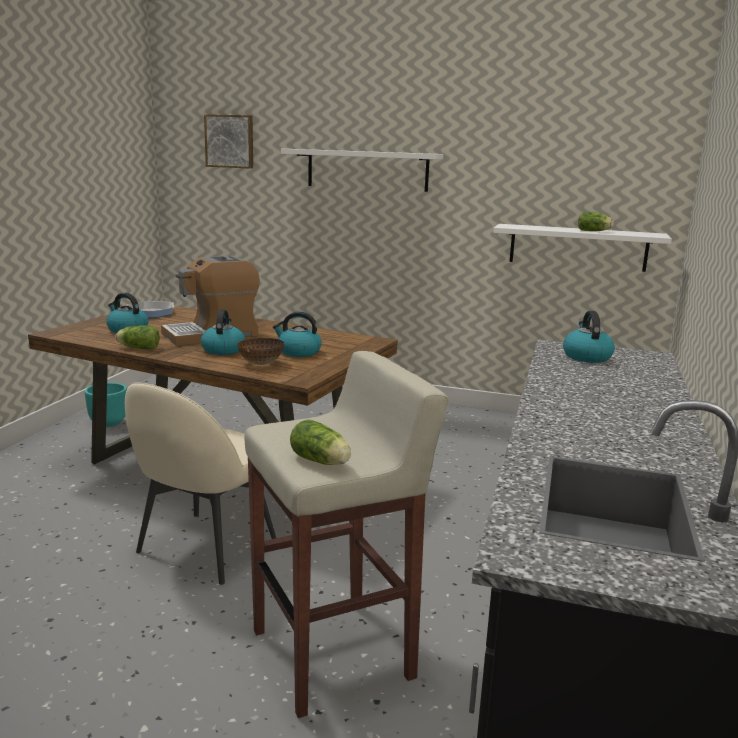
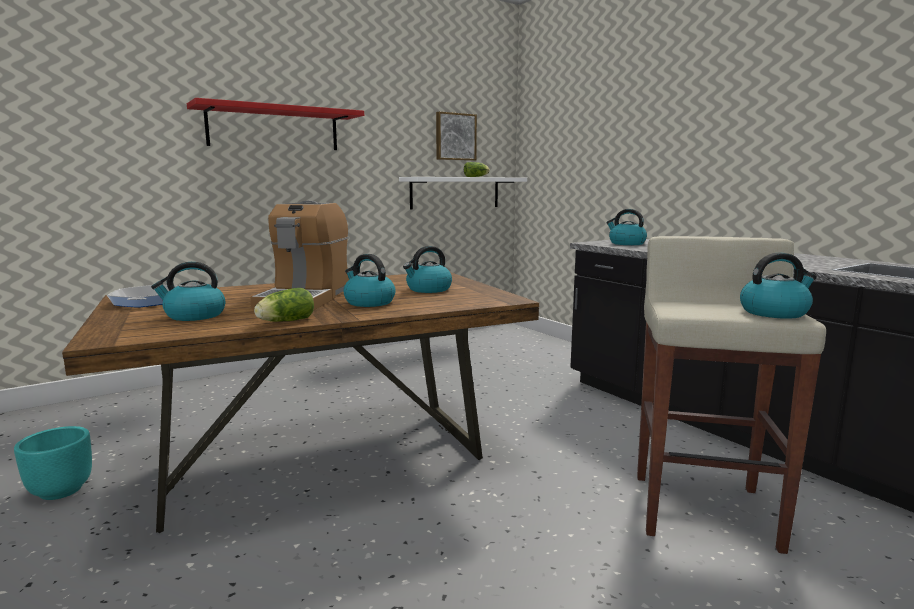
camera: 50 degrees left, 5 degrees down
(204, 548) = (473, 517): beige chair -> none
(230, 141) = (84, 89): picture -> picture (455, 137)
(261, 363) = (441, 301): bowl -> none
(321, 462) = (774, 312): lettuce -> kettle
(367, 170) = (274, 128): white shelf -> red shelf

